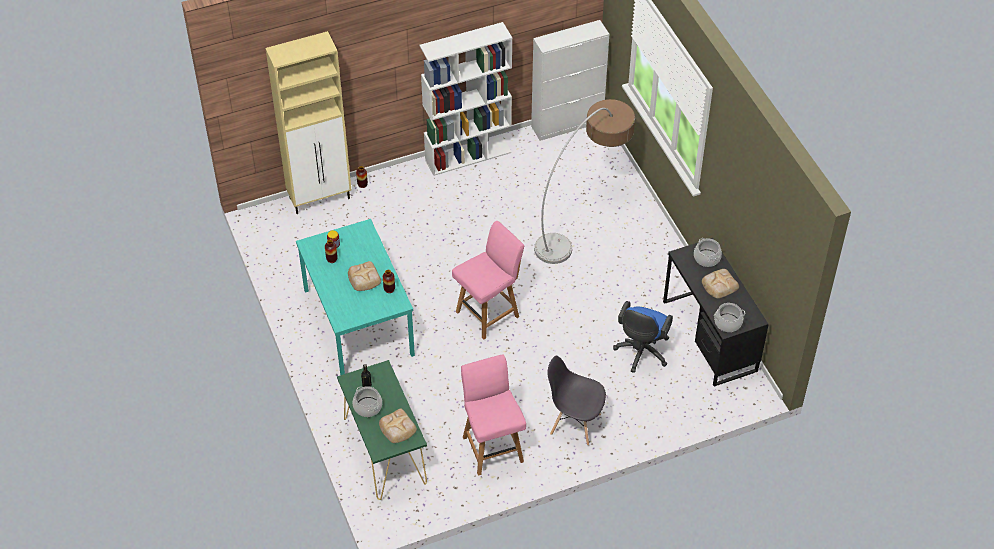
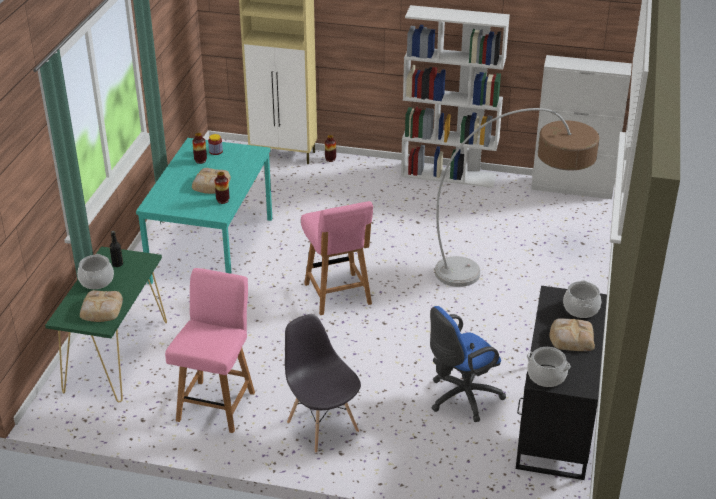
camera: 35 degrees right, 15 degrees down
(488, 313) = (338, 295): pink chair -> pink chair turned 75 degrees clockwise

